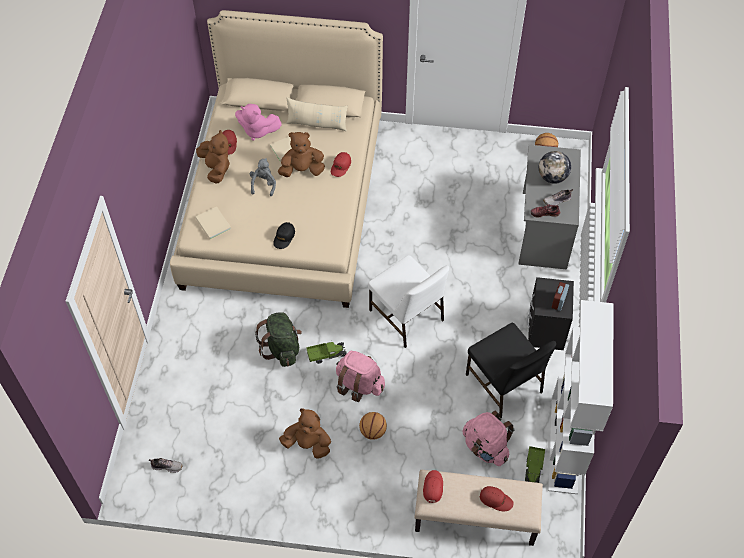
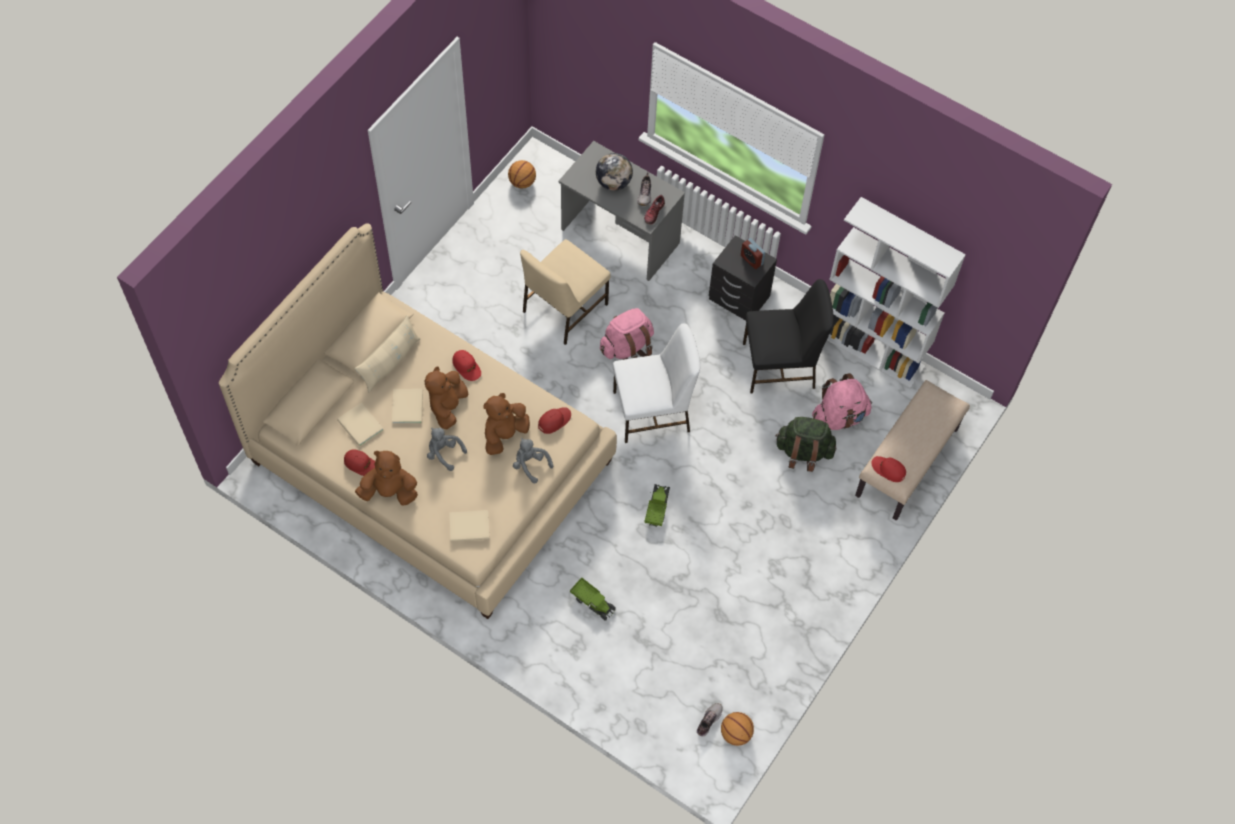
camera: 65 degrees left, 5 degrees up
(257, 131) = (360, 426): pink plush toy -> beige book
(282, 348) = (625, 547): green backpack -> green backpack (803, 452)
(284, 237) = (530, 465): black cap -> grey plush toy
(308, 444) = (753, 573): brown plush toy -> brown plush toy (504, 434)
(359, 384) = (709, 494): pink backpack -> pink backpack (627, 347)
(372, 431) = (770, 507): basketball -> basketball (735, 734)
(457, 223) = (563, 308): none -> beige chair
(496, 500) = (926, 424): red cap -> red cap (554, 421)
(533, 470) = (883, 389): toy truck -> toy truck (593, 602)

